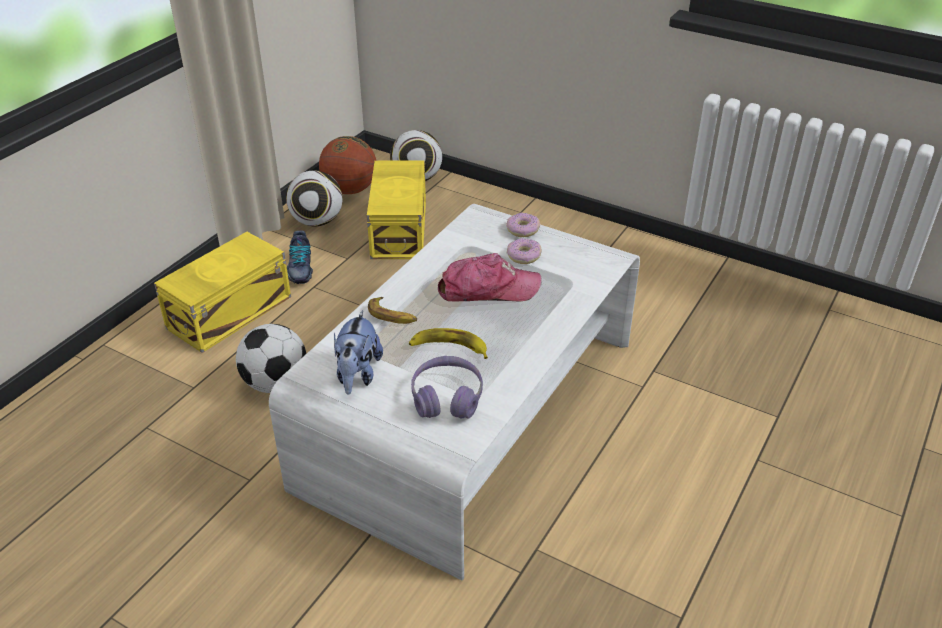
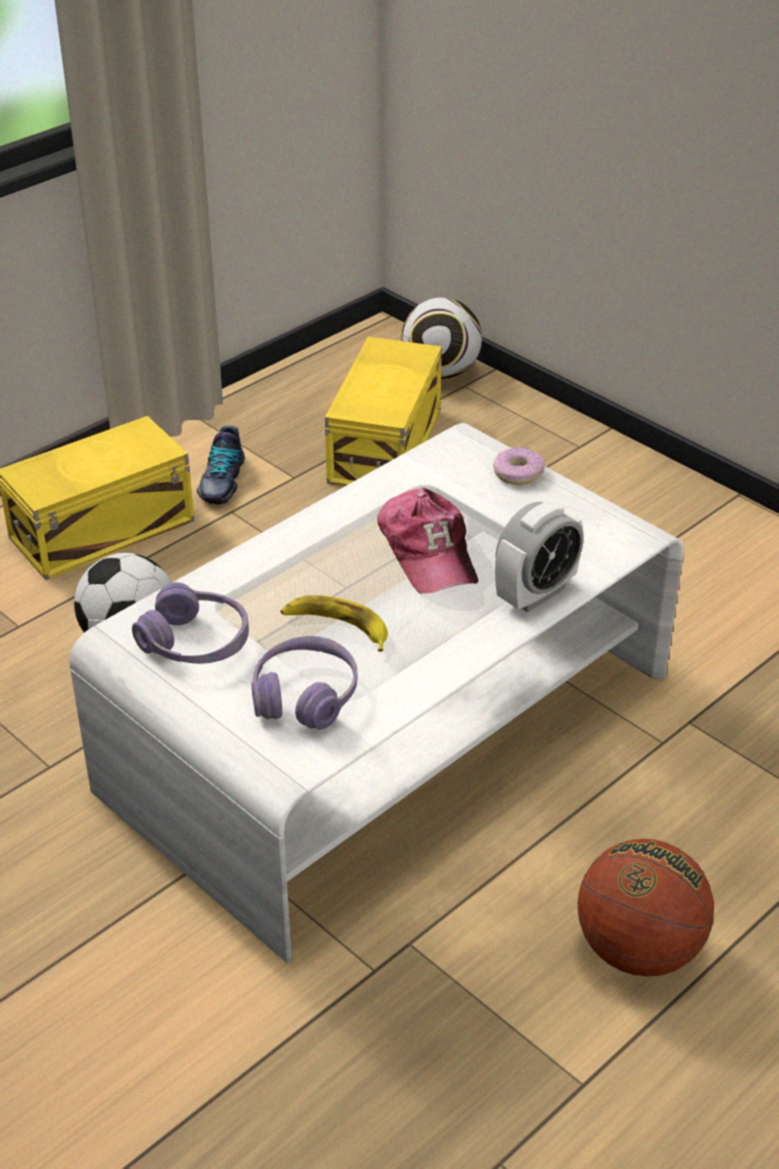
camera: 15 degrees right, 0 degrees up
(317, 221) = (270, 416): football -> none
(350, 190) = (335, 375): basketball -> basketball (638, 950)
(357, 375) = (195, 642): plush toy -> purple headphones
(392, 316) = (276, 568): banana -> none
(487, 289) = (428, 553): cap -> cap turned 60 degrees clockwise
(523, 256) = (502, 512): donut -> none
(567, 304) = (536, 594): none -> alarm clock

